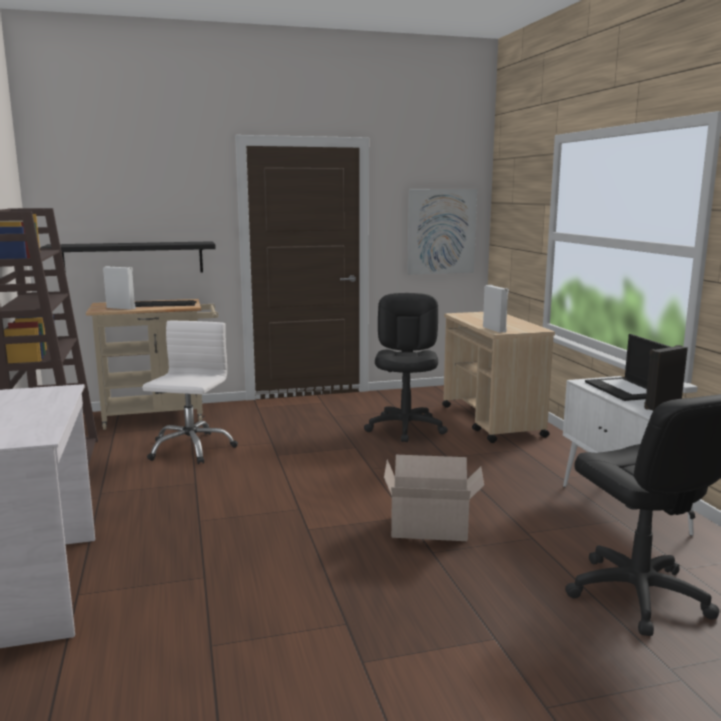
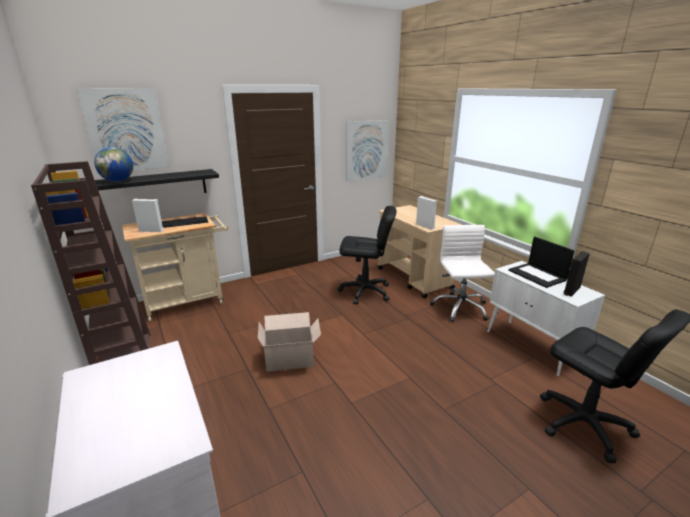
camera: 15 degrees left, 10 degrees up
(93, 244) = (118, 181): none -> globe
(112, 186) = (126, 130): none -> picture
(190, 448) = (226, 332): white office chair -> white office chair (460, 308)
(406, 428) = (365, 292): black office chair -> black office chair turned 105 degrees clockwise
(432, 528) = (431, 385): cardboard box -> cardboard box (291, 359)

